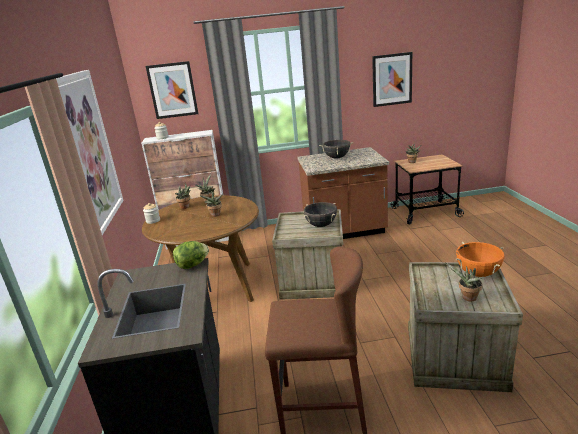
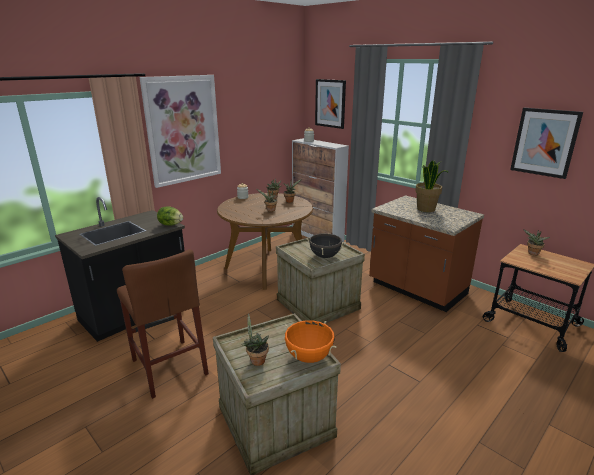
camera: 50 degrees right, 0 degrees up
(337, 158) = (426, 209): black cooking pot -> potted plant

